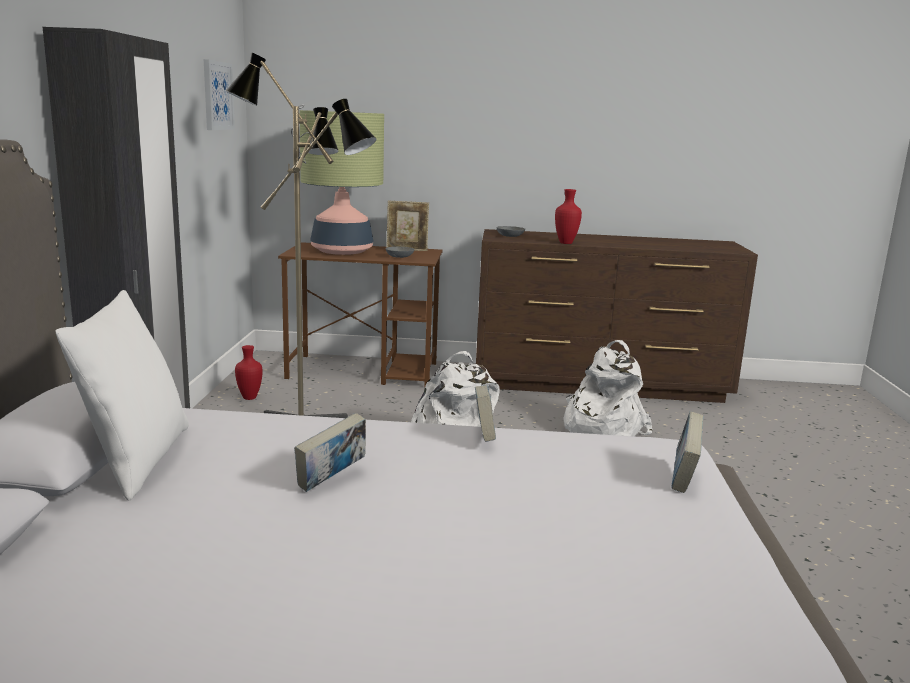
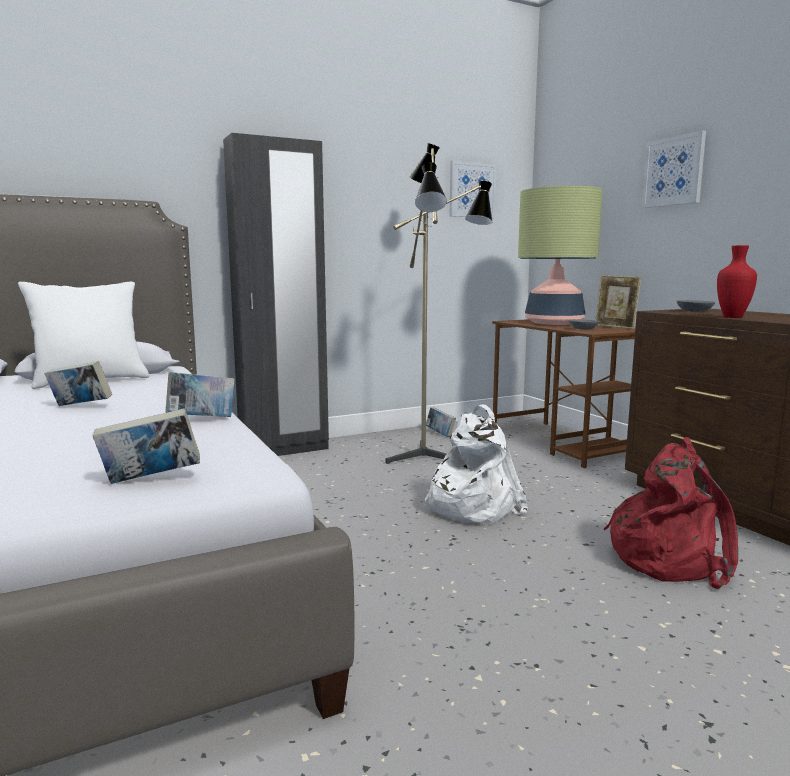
camera: 60 degrees right, 5 degrees down
(249, 398) = (440, 434): red vase -> book
(444, 106) = (673, 171): none -> picture
(600, 428) = (670, 558): white backpack -> red backpack

